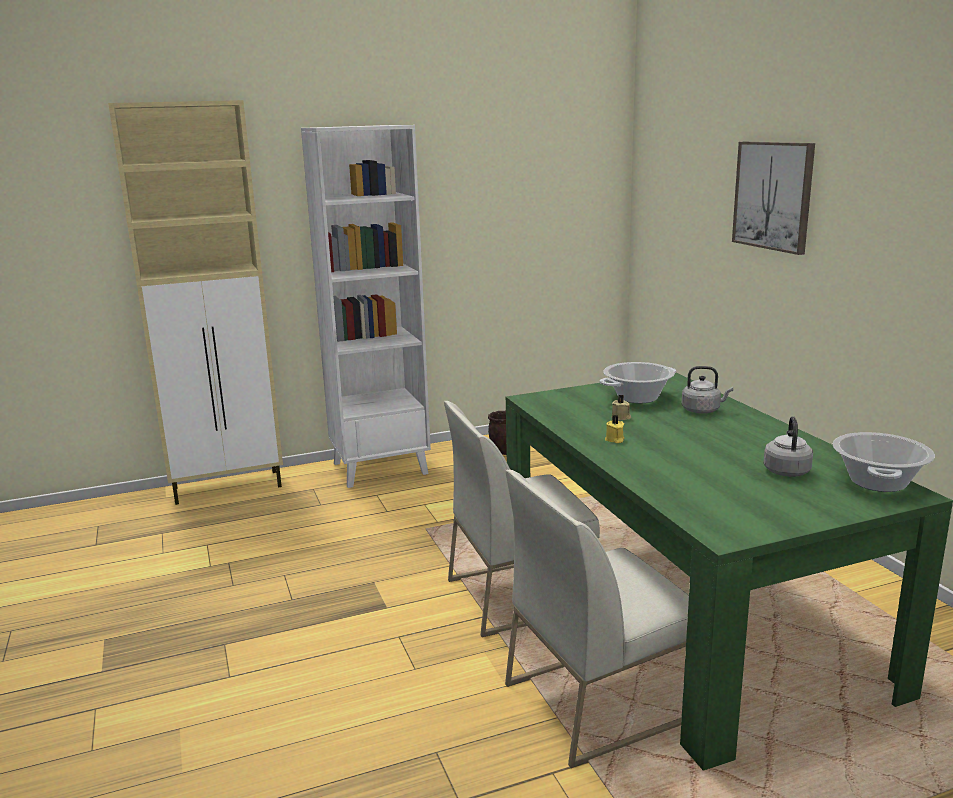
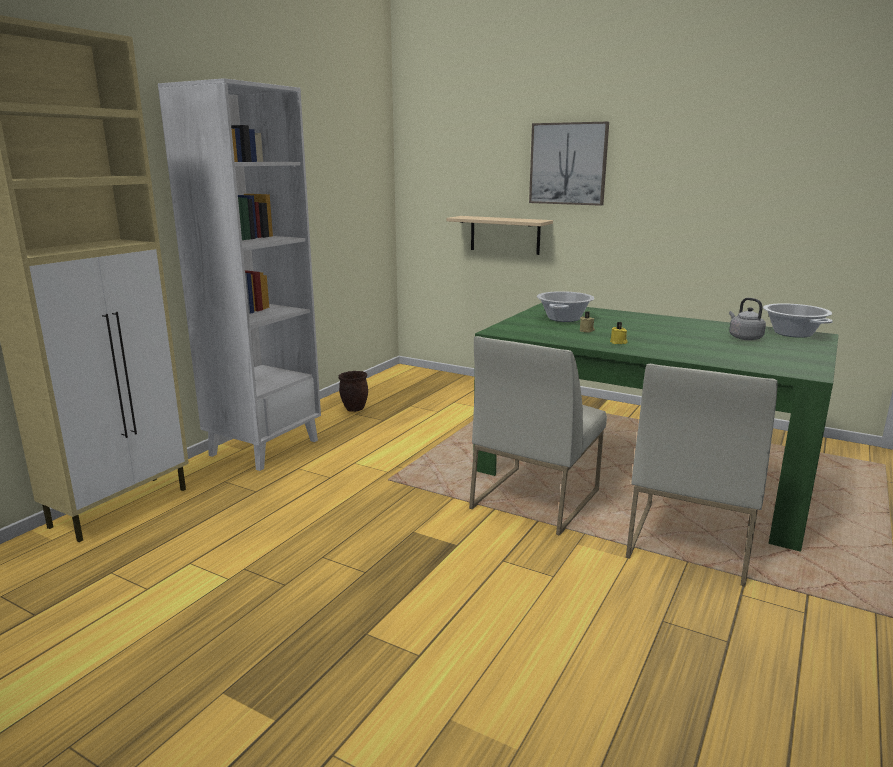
camera: 40 degrees left, 0 degrees up
(703, 410) = (619, 318): grey kettle -> none
(713, 278) = (505, 235): none -> beige shelf

